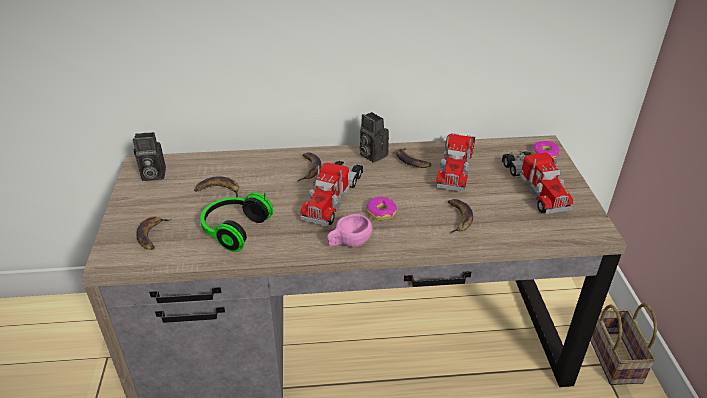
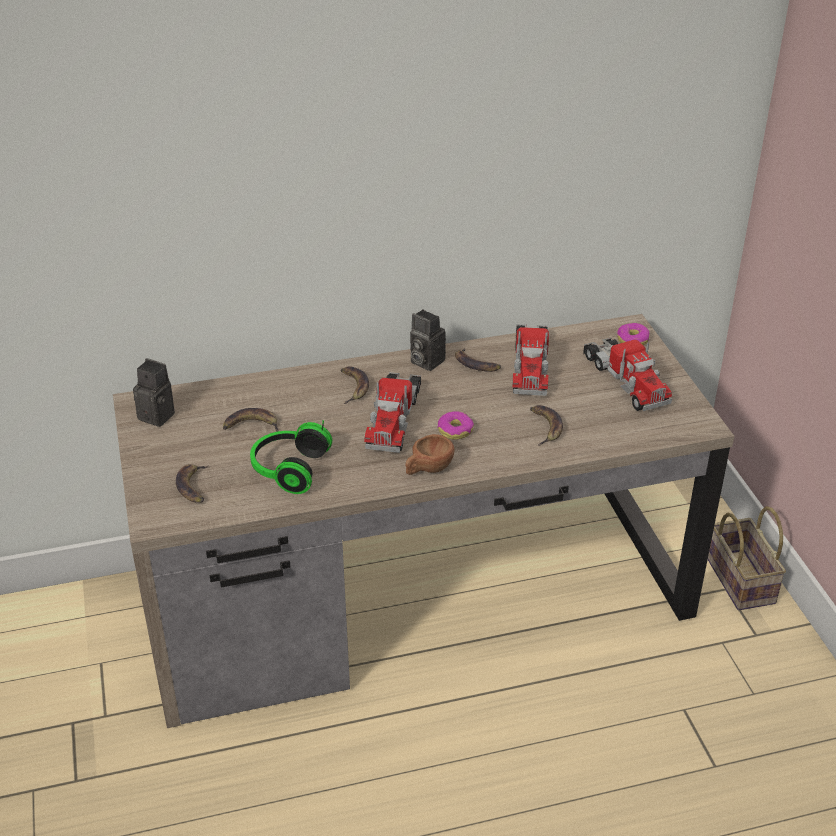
camera: 10 degrees left, 0 degrees up
(152, 175) = (159, 415): camera -> camera turned 135 degrees counterclockwise
(349, 243) = (428, 469): pink cup -> brown cup

